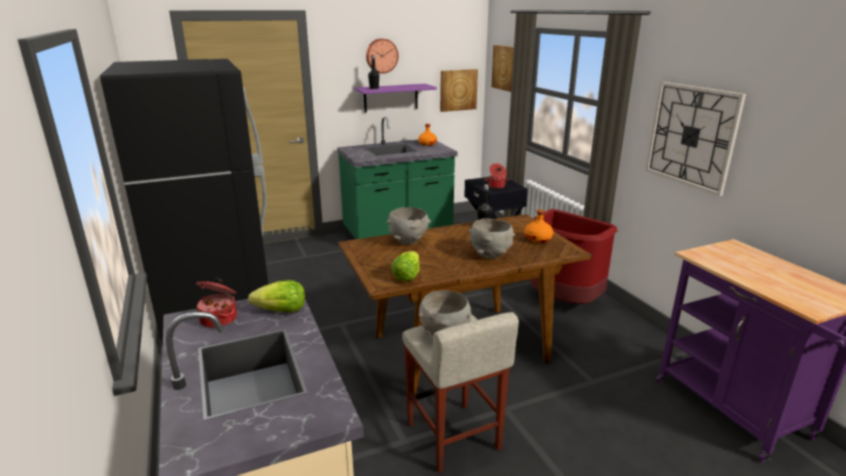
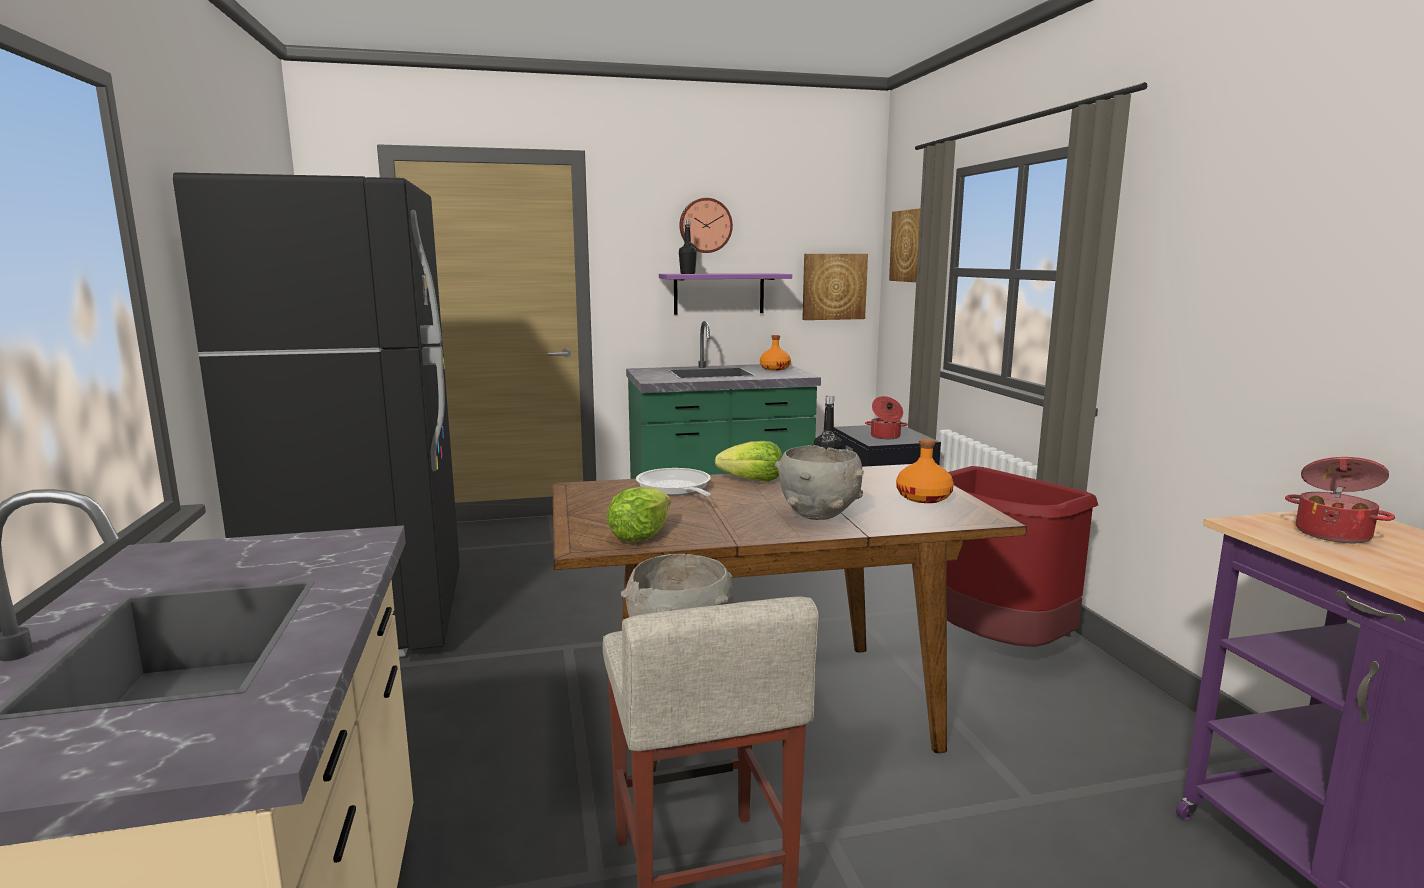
camera: 10 degrees right, 10 degrees down
(220, 319) = (215, 557): cooking pot -> cooking pot (1333, 533)
(282, 311) = (336, 554): lettuce -> lettuce (753, 481)
(408, 241) = (675, 489): grey bowl -> frying pan
(691, 136) = (1240, 305): wall clock -> none

